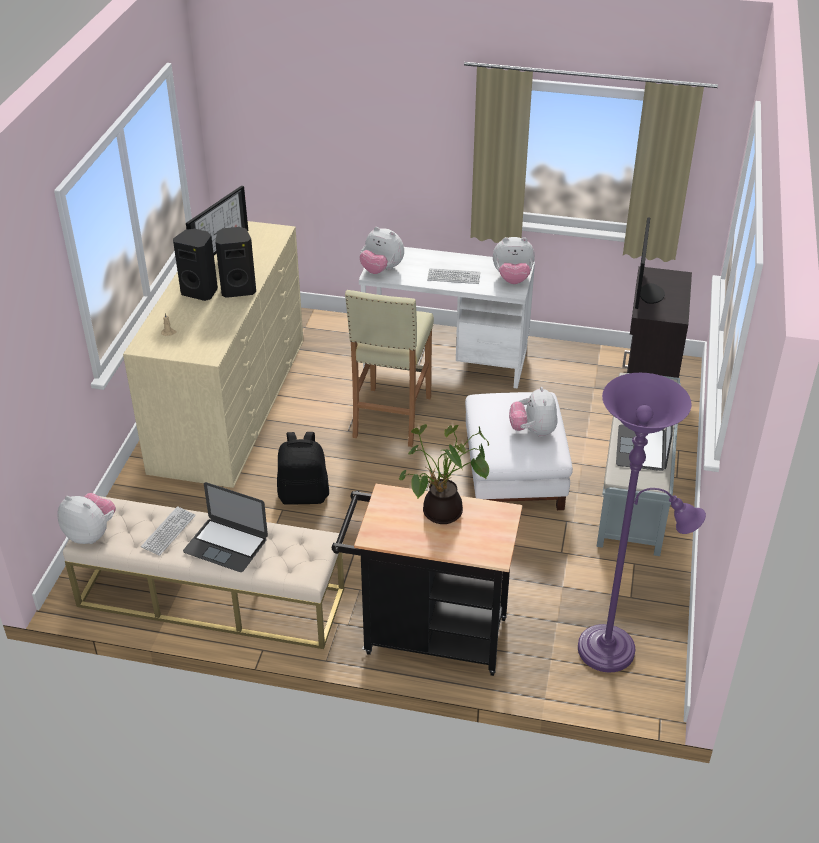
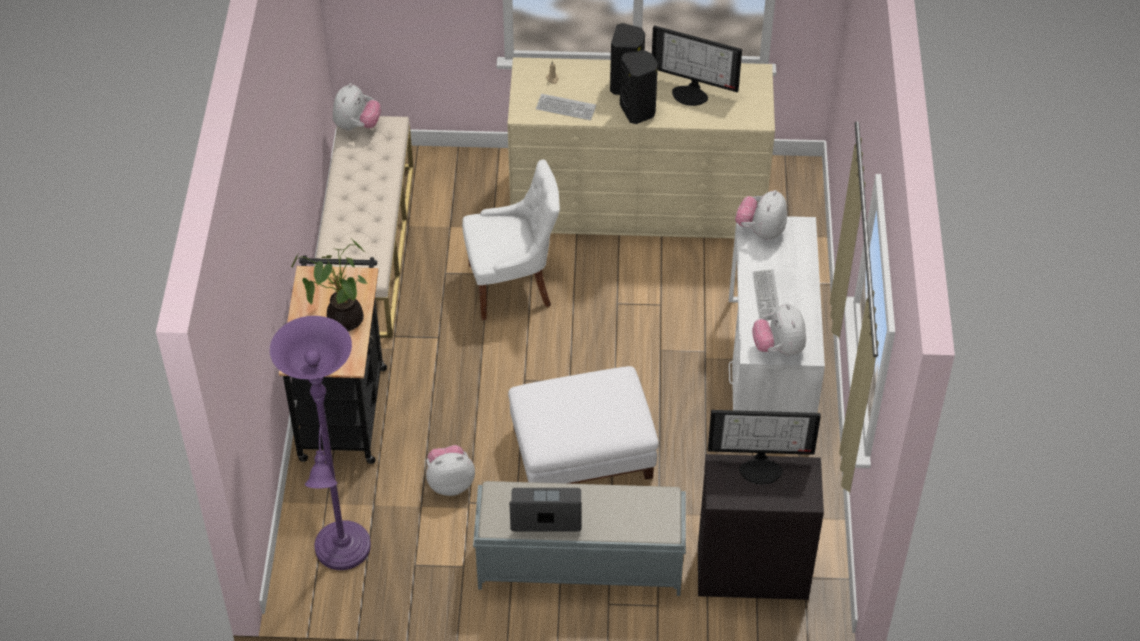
camera: 80 degrees right, 10 degrees up
(168, 532) = (366, 172): keyboard -> keyboard (566, 108)
(226, 545) = (355, 212): laptop -> none
(304, 495) = (512, 286): black backpack -> white chair
(391, 417) = (648, 335): beige stool -> none
(533, 431) = (573, 423): plush toy -> plush toy (450, 482)

